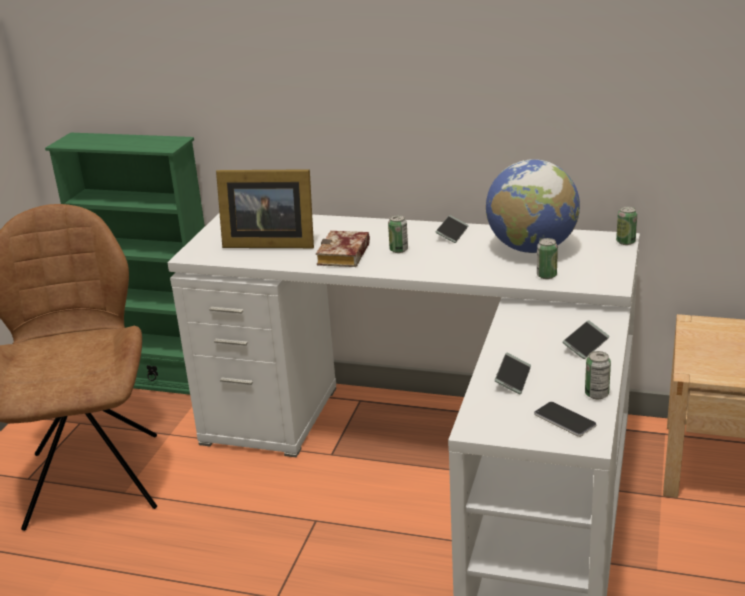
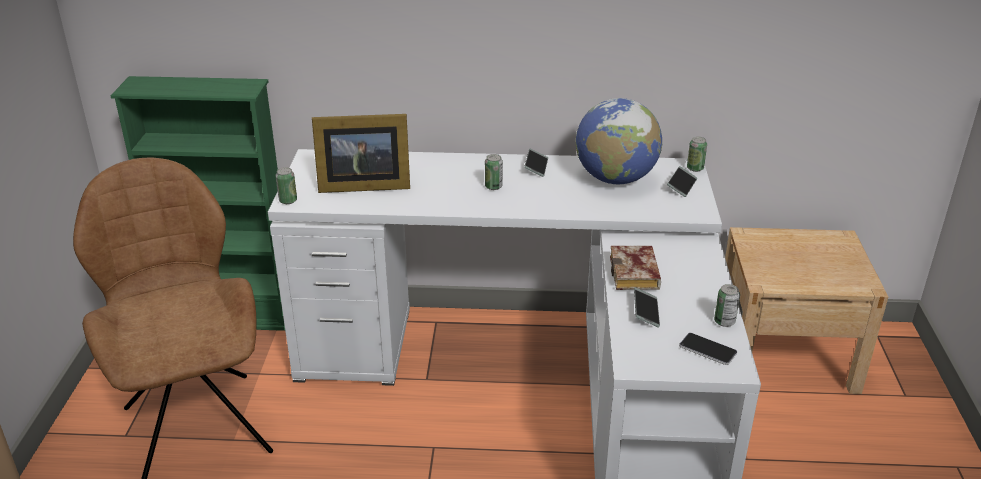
camera: 15 degrees left, 5 degrees up
(345, 256) = (445, 196): book -> book (636, 275)
(546, 275) = (640, 207): can -> can (288, 201)
(586, 345) = (695, 272): phone -> phone (681, 185)

